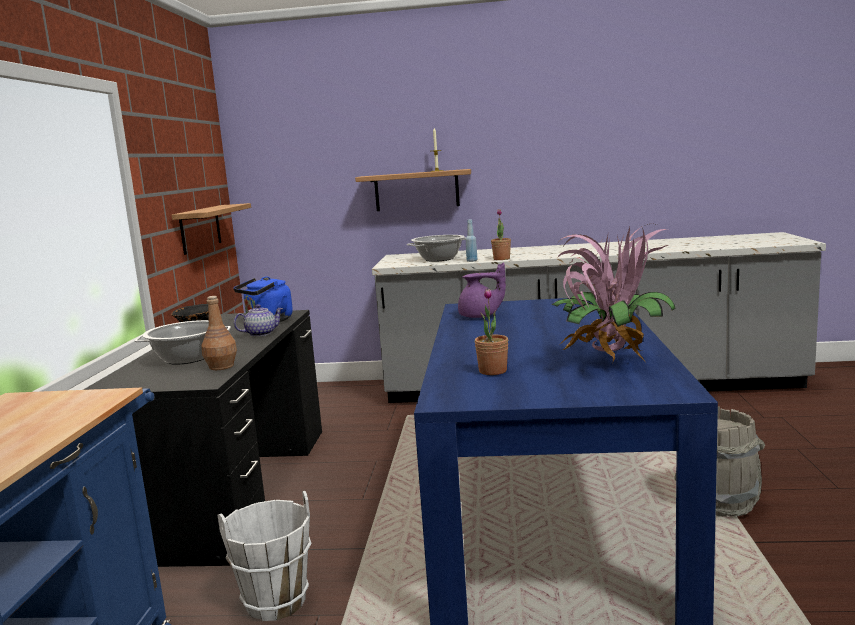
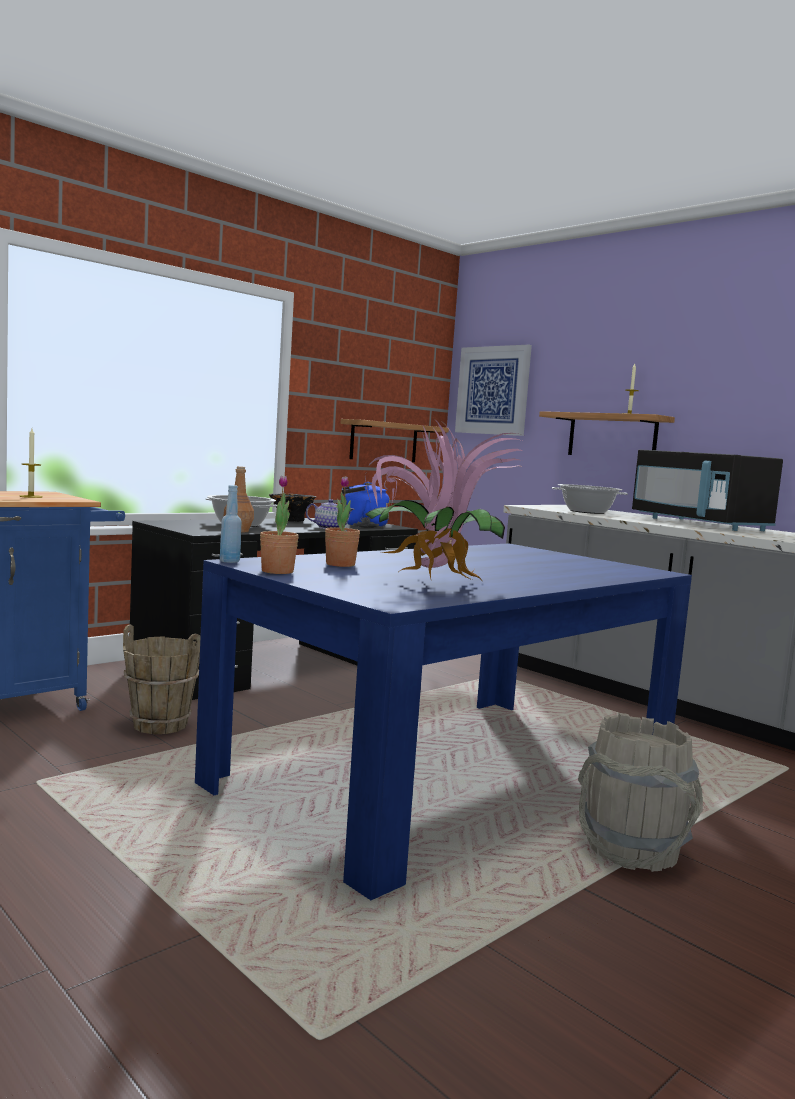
camera: 40 degrees right, 5 degrees down
(46, 411) = (31, 496): none -> candle
(275, 602) = (160, 724): white bucket -> brown bucket
(280, 161) = (493, 390): none -> picture
(471, 261) = (605, 516): blue bottle -> blue bottle (229, 561)
(480, 316) = (493, 551): purple teapot -> none
(501, 259) = (639, 520): potted plant -> potted plant (277, 571)
(527, 251) = (699, 524): none -> black microwave

